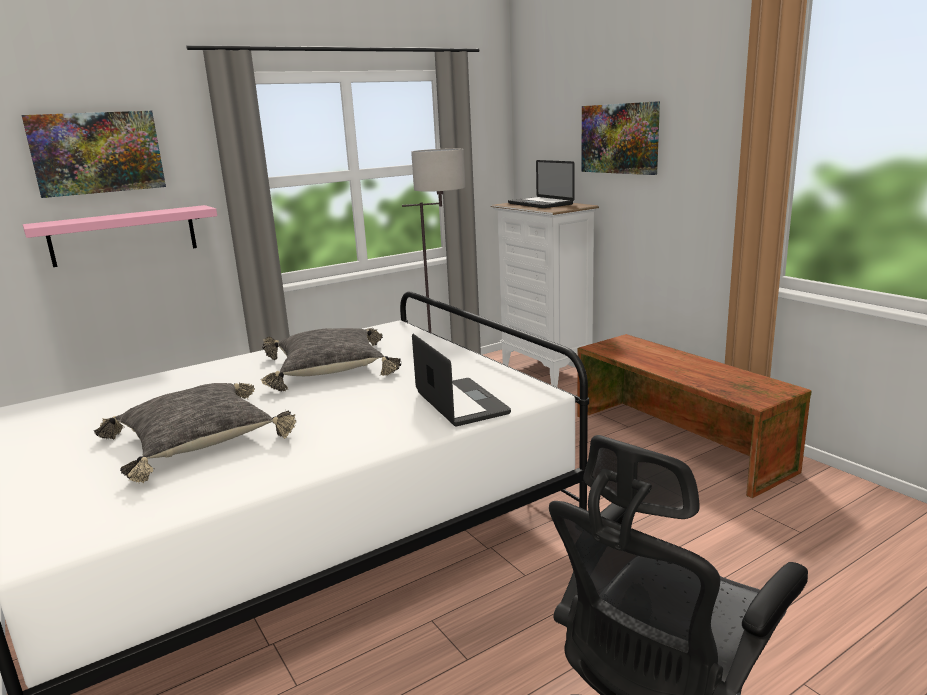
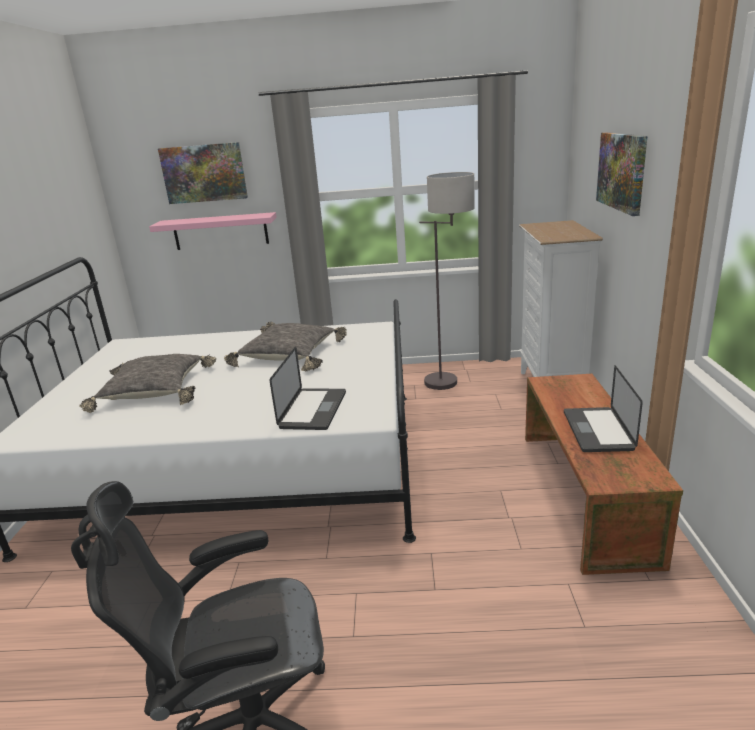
camera: 35 degrees right, 5 degrees up
(540, 204) = (557, 228): laptop -> laptop (597, 430)

